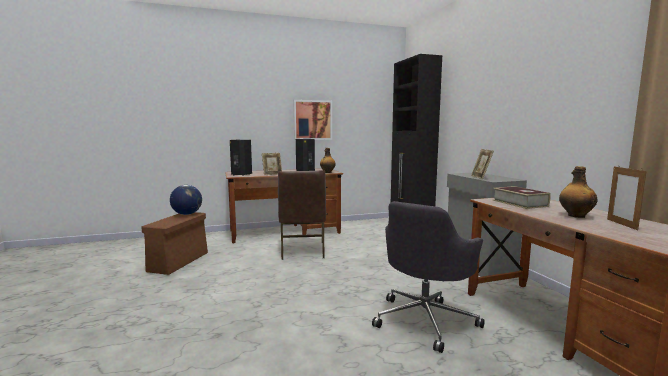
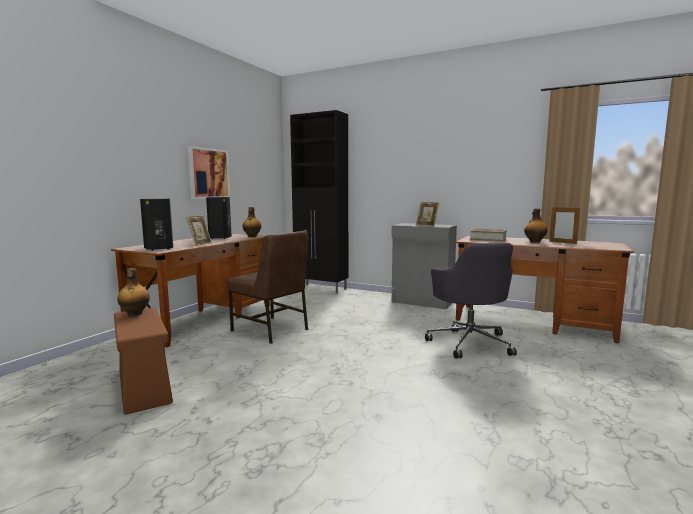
camera: 45 degrees left, 0 degrees up
(187, 214) = (134, 314): globe -> bottle

